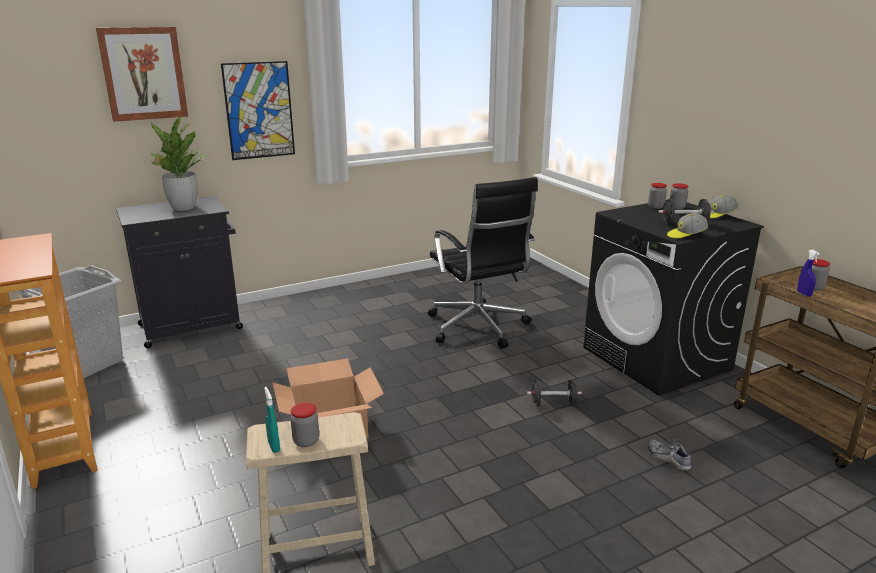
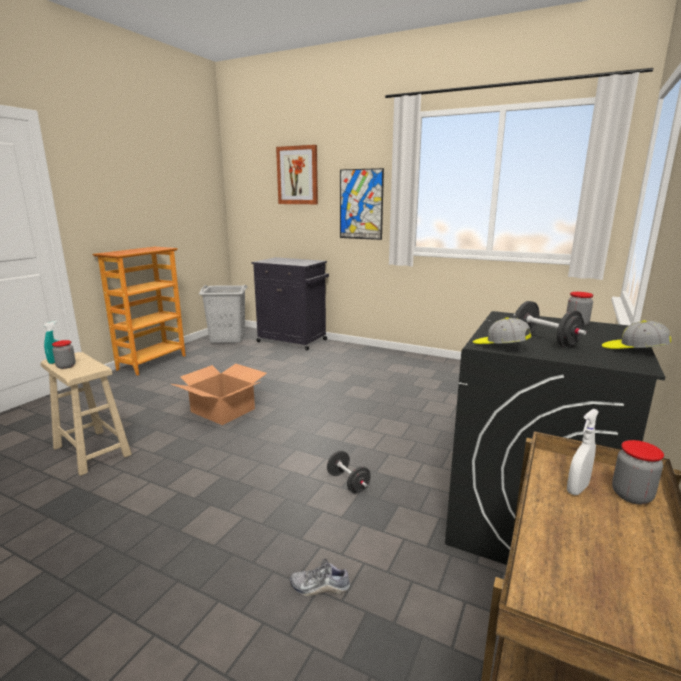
camera: 55 degrees right, 5 degrees down
(183, 208) = (295, 261): potted plant -> none
(478, 328) = (426, 411): black office chair -> none
(668, 458) = (320, 586): shoe -> shoe turned 105 degrees counterclockwise
(677, 207) = (603, 331): jar -> none
(804, 294) = (577, 489): blue spray bottle -> white spray bottle

